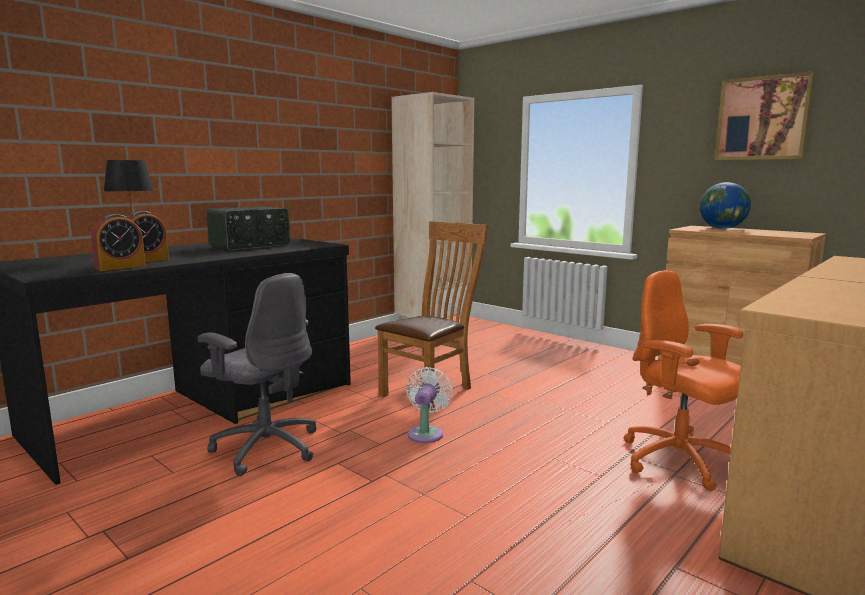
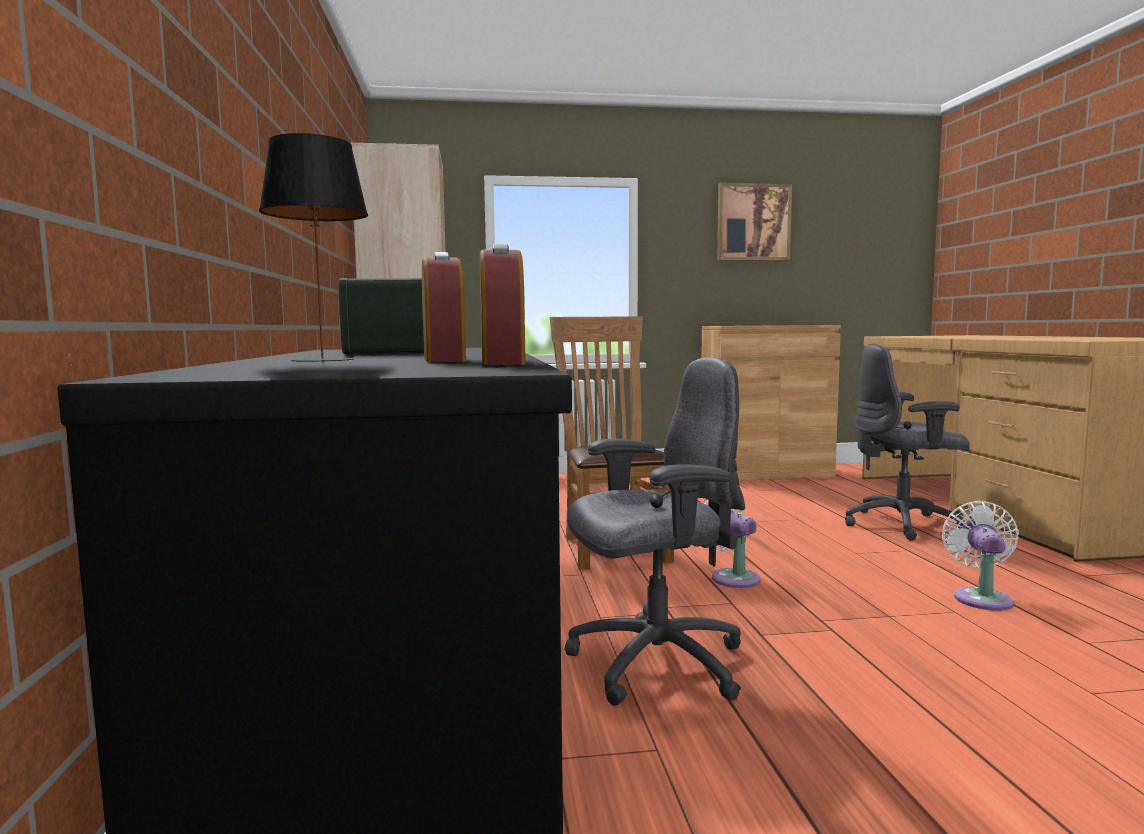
camera: 50 degrees left, 5 degrees down
(518, 522) = (981, 598): none -> white fan
(679, 461) = (903, 524): orange office chair -> grey office chair
(722, 228) = (742, 325): globe -> none

